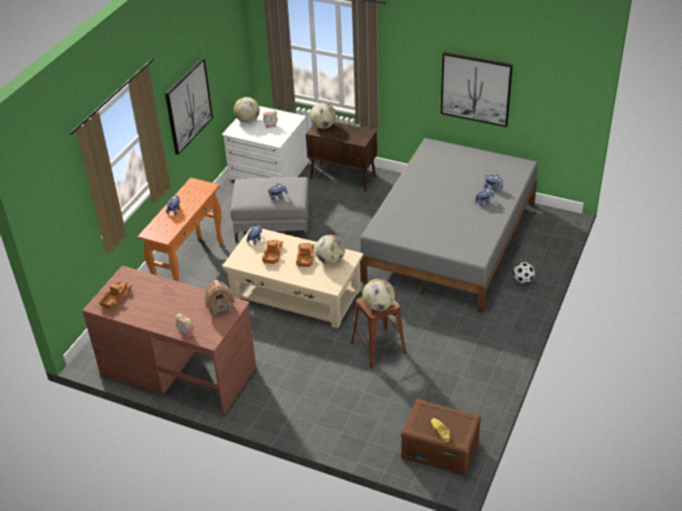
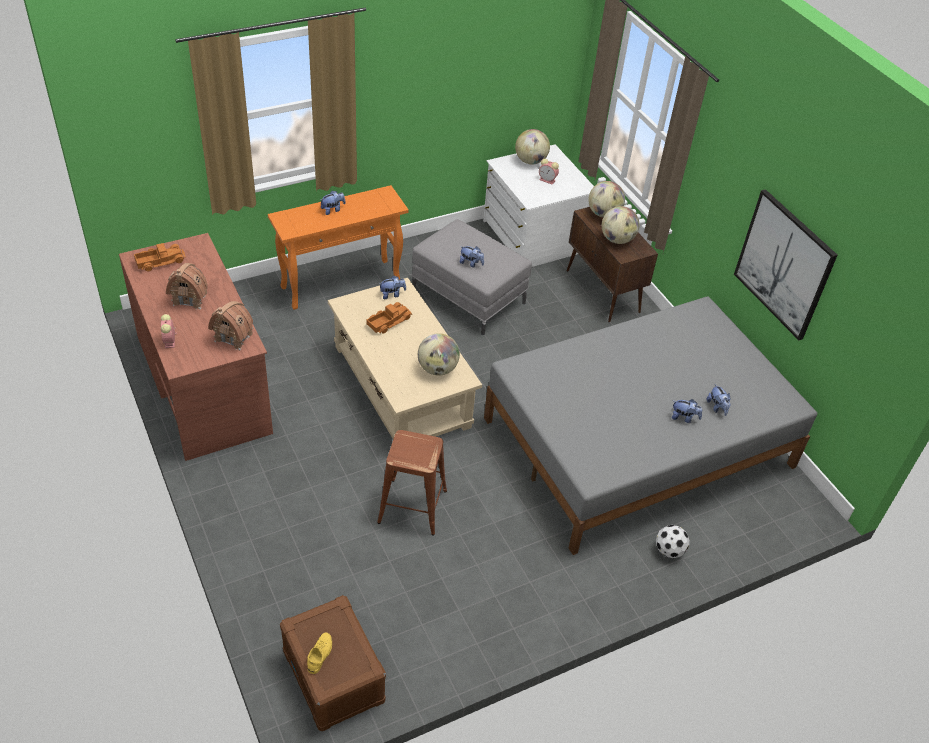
camera: 35 degrees right, 5 degrees up
(164, 304) = (190, 298): none -> toy house
(188, 105) = (433, 99): picture -> none
(305, 258) = (415, 347): toy truck -> none
(379, 306) = (411, 455): globe -> globe (617, 239)

